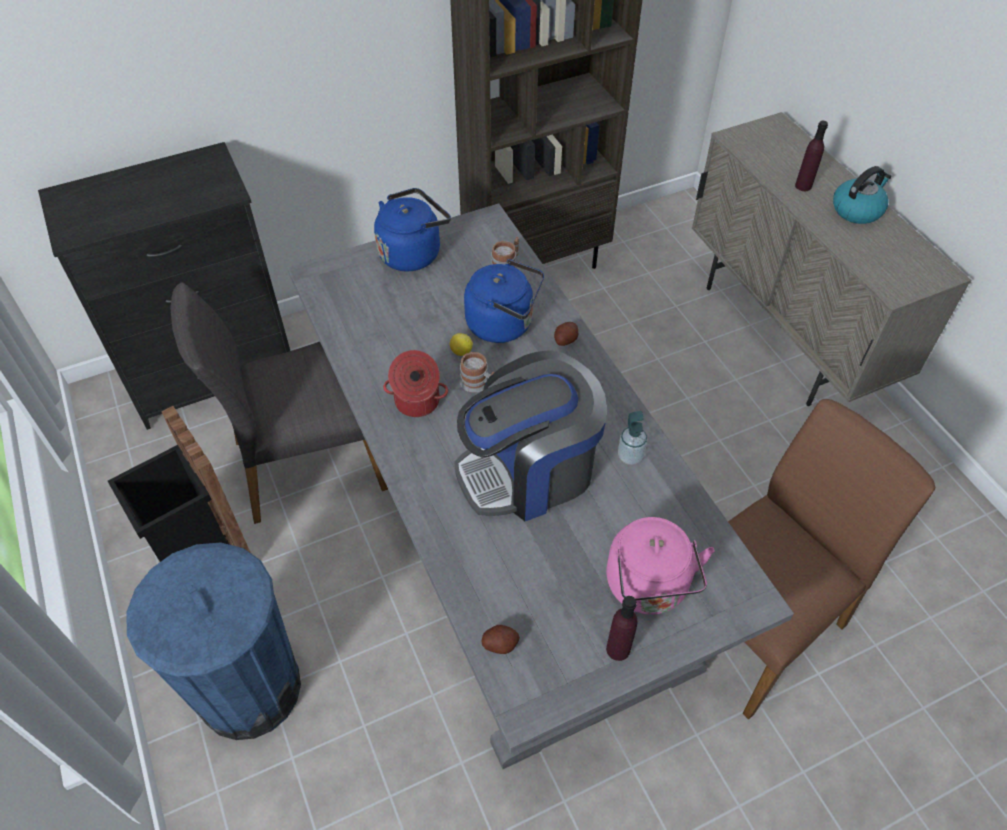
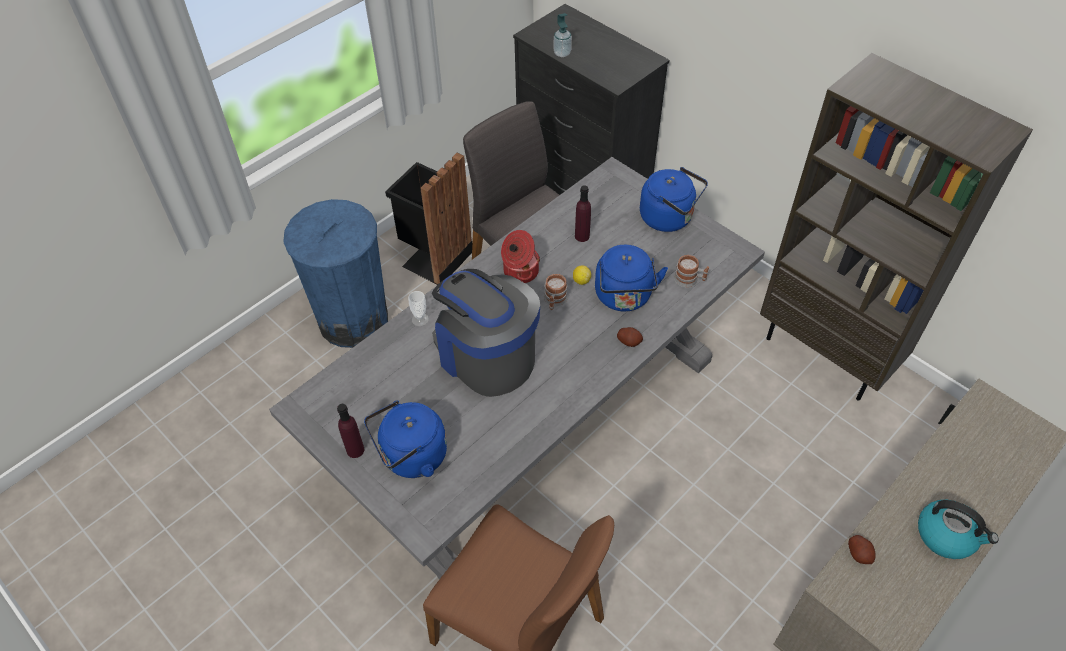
camera: 70 degrees right, 0 degrees up
(440, 524) = (420, 319): none -> cup
(500, 644) = (339, 381): potato -> potato (859, 554)
(630, 456) = (528, 416): soap dispenser -> soap dispenser (562, 53)
(649, 588) = (411, 457): pink kettle -> blue kettle
(803, 186) = (950, 477): purple bottle -> purple bottle (582, 236)

